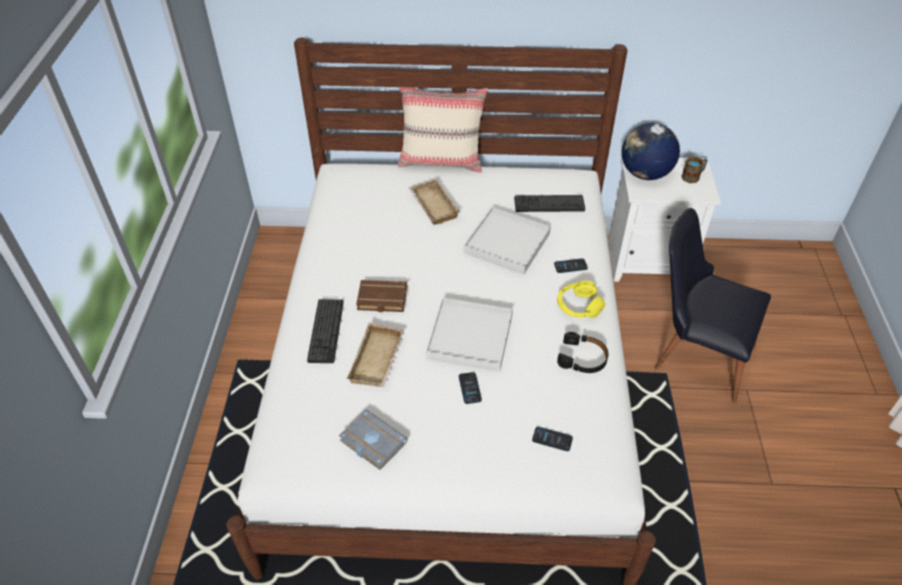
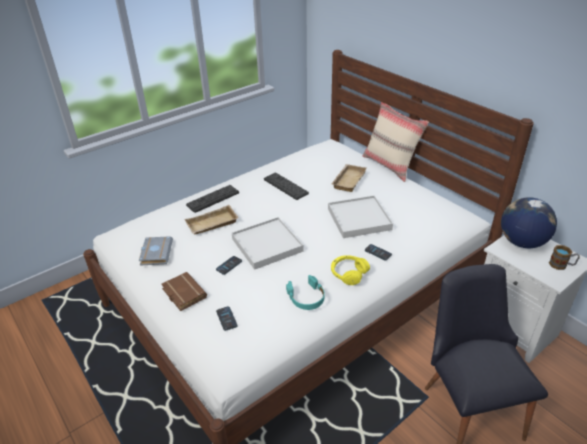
camera: 50 degrees right, 10 degrees down
(381, 300) = (255, 202): brown book -> brown book (182, 293)
(549, 204) = (417, 216): keyboard -> keyboard (285, 186)
(583, 358) = (306, 297): black headphones -> turquoise headphones

